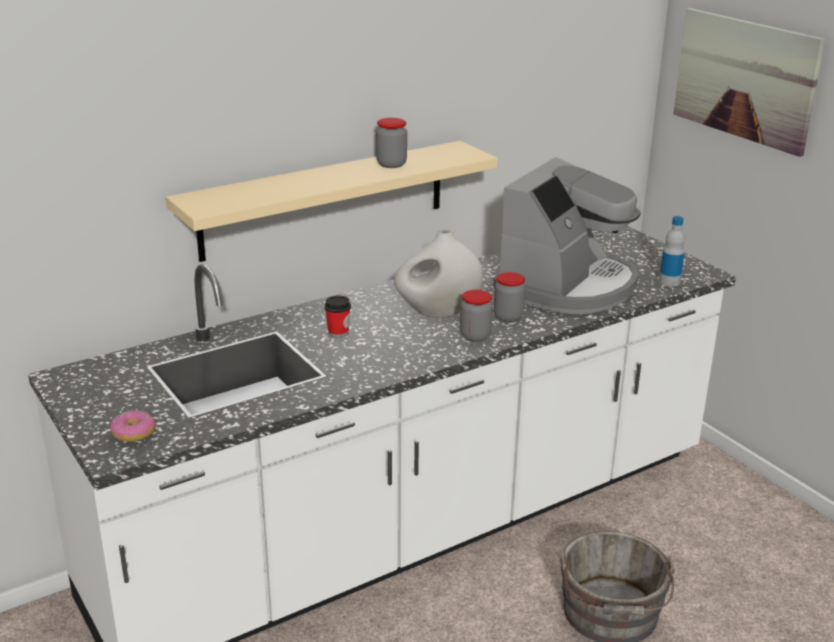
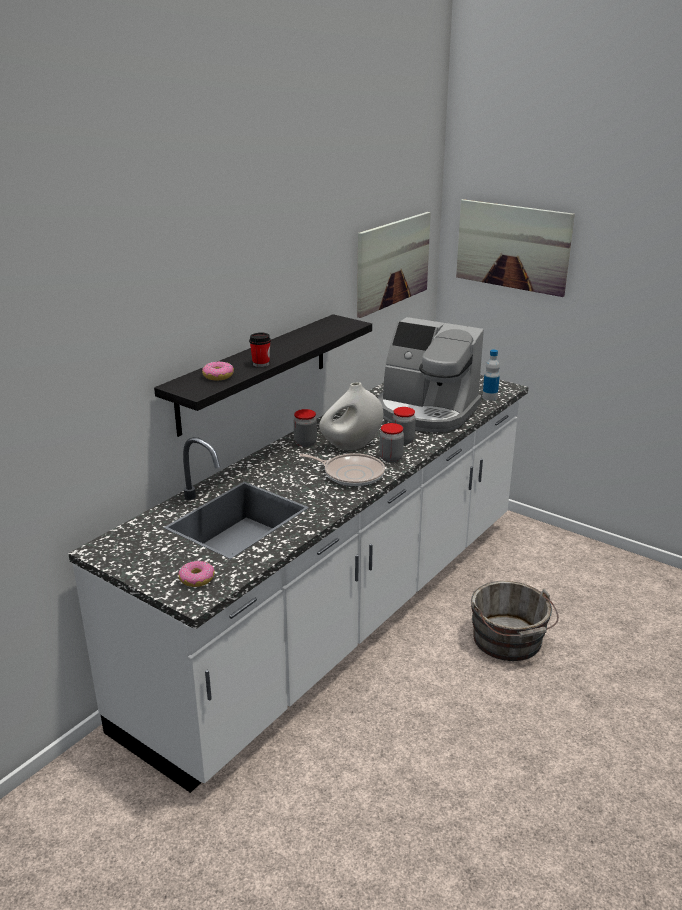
camera: 20 degrees left, 0 degrees up
(246, 194) = (218, 376): none -> donut
(325, 199) = (254, 373): beige shelf -> black shelf
(338, 333) = (291, 474): cup -> cup (261, 364)
(391, 164) = (302, 338): jar -> jar (305, 443)
(409, 346) = (351, 474): none -> frying pan
(567, 286) = (426, 412): coffee machine -> coffee machine turned 105 degrees clockwise
(570, 84) = (393, 262): none -> picture

